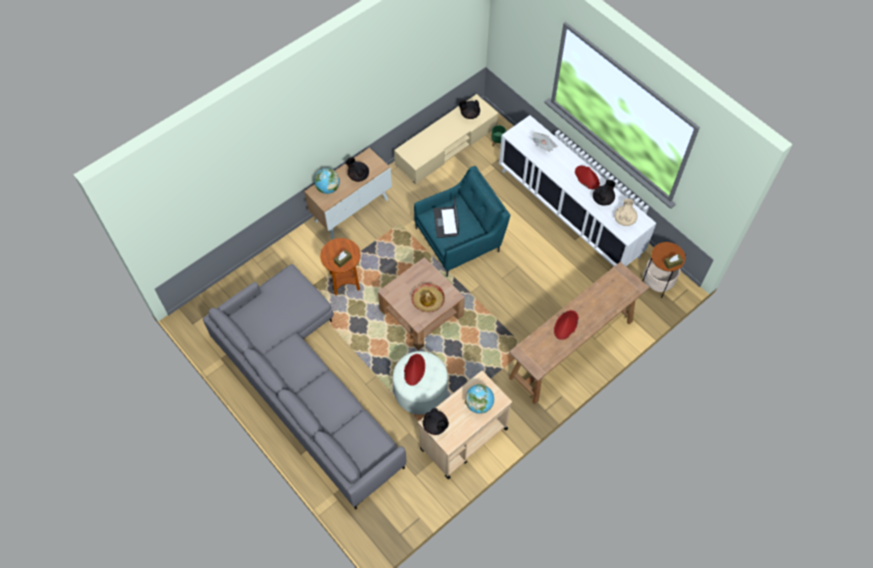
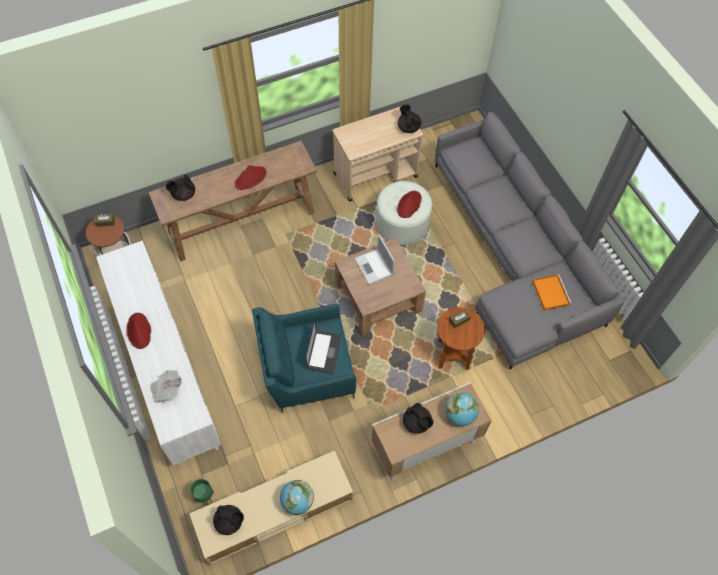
camera: 165 degrees left, 0 degrees up
(268, 318) = (550, 292): none -> orange tray
(428, 300) = (374, 267): hat -> laptop
(479, 404) = (363, 134): globe -> globe (297, 501)
(603, 199) = (137, 299): black teapot -> black teapot (183, 194)
(624, 219) = (127, 269): beige teapot -> none

